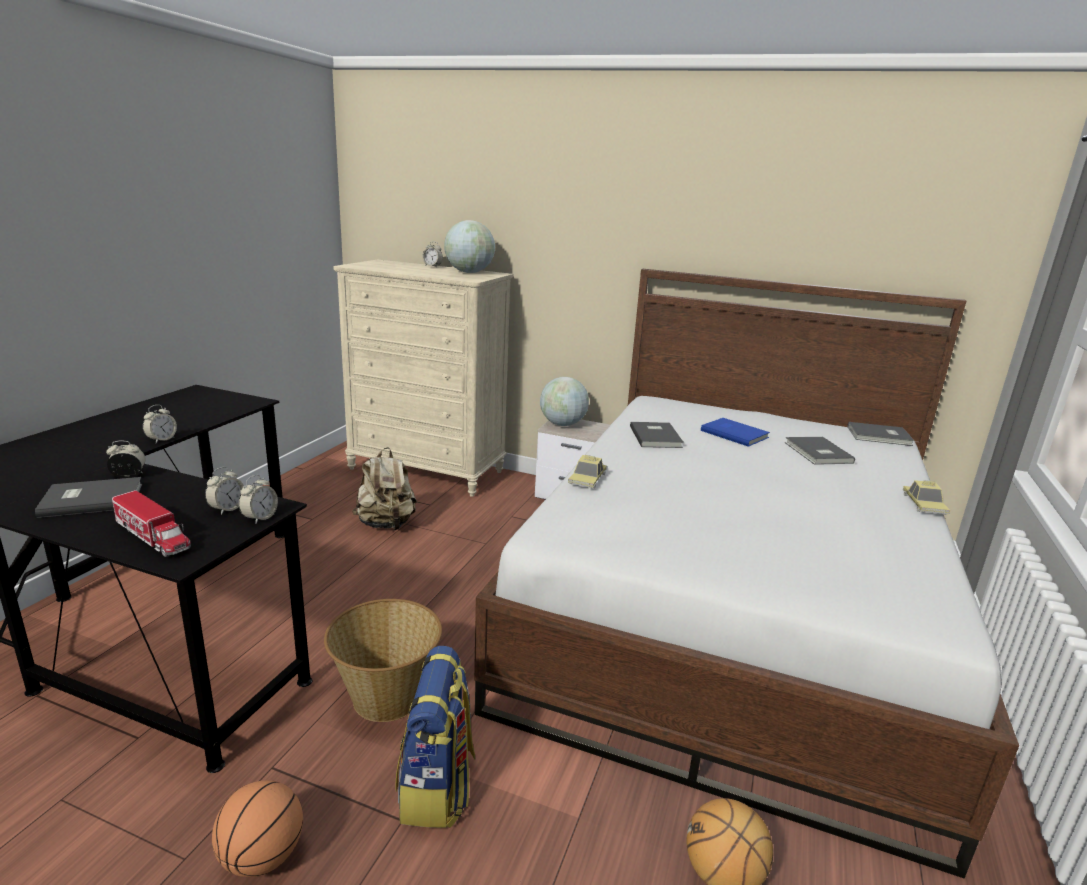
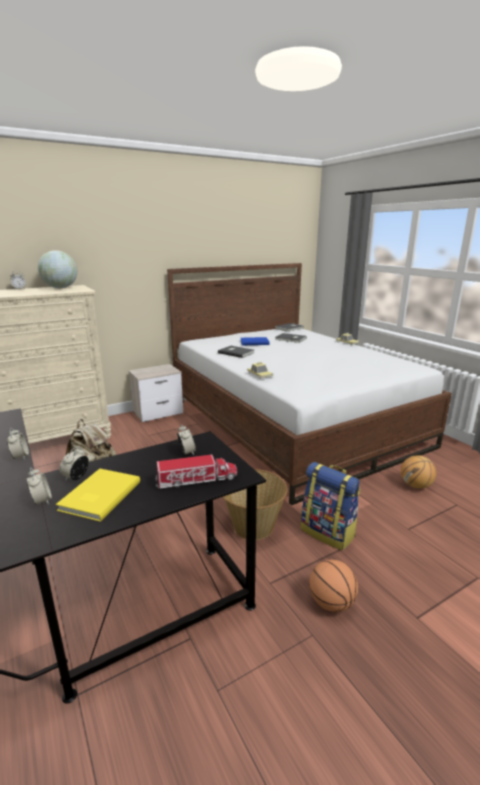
camera: 50 degrees left, 0 degrees up
(91, 499) = (98, 496): grey book -> yellow book
(260, 518) = (213, 445): alarm clock -> alarm clock (42, 501)
(563, 424) = (144, 372): globe -> none

